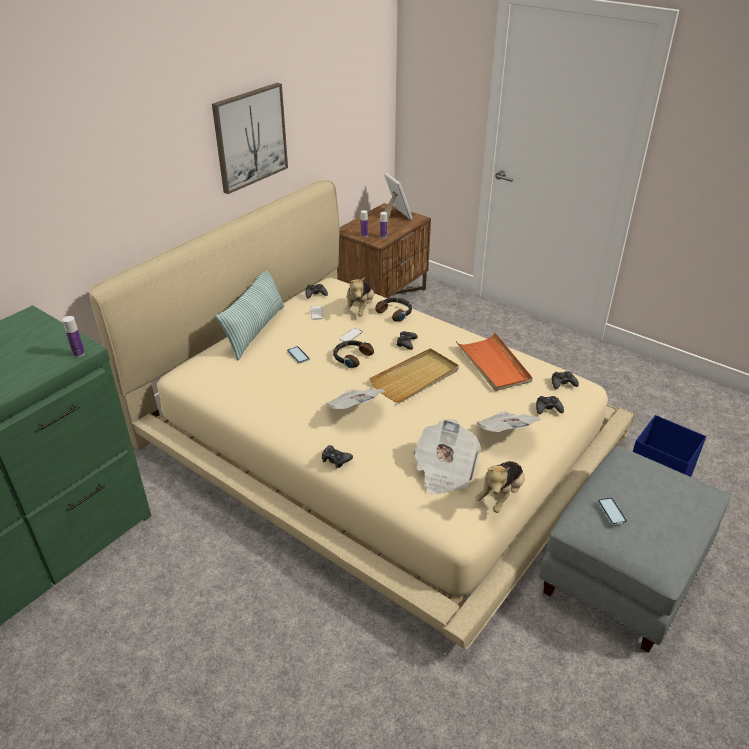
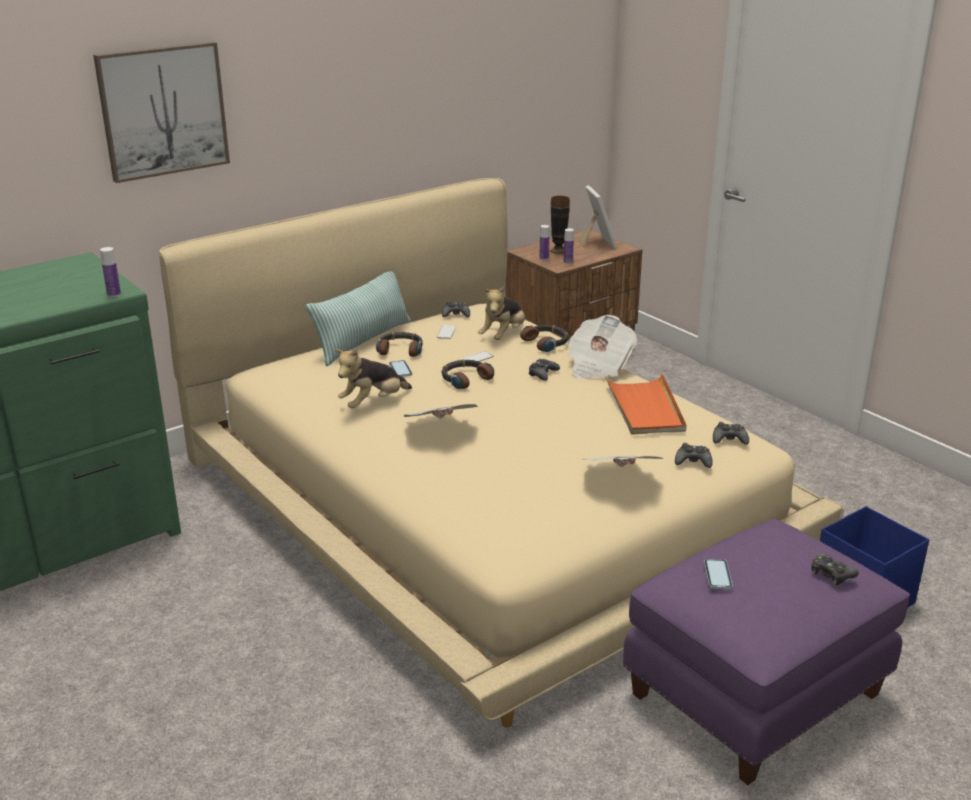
camera: 15 degrees right, 10 degrees down
(250, 137) = (395, 109): picture -> picture (163, 110)
(289, 335) = (400, 350): none -> headphones
(335, 459) = (391, 473): black game controller -> black game controller (831, 574)
(372, 228) = (558, 252): none -> vase
(415, 378) = (534, 409): beige tray -> none
(444, 471) = (519, 503): newspaper -> newspaper (598, 366)
(500, 495) = (580, 539): plush toy -> plush toy (373, 403)
(621, 572) = (754, 693): grey ottoman -> purple ottoman

